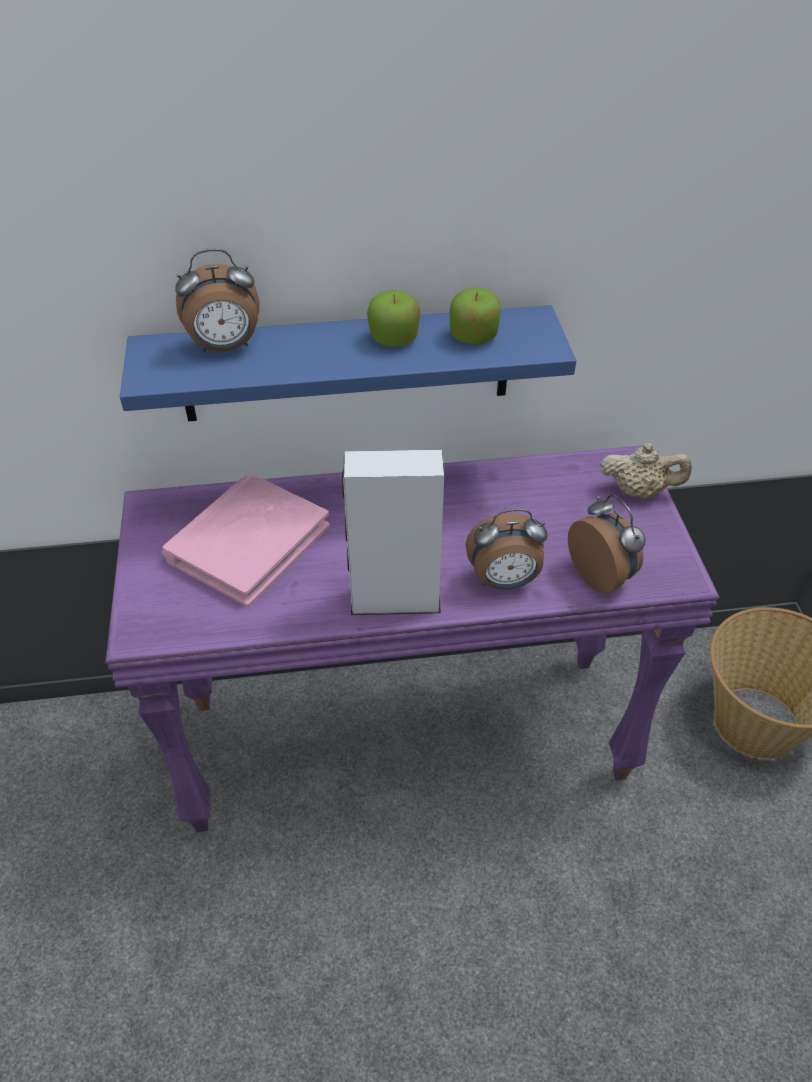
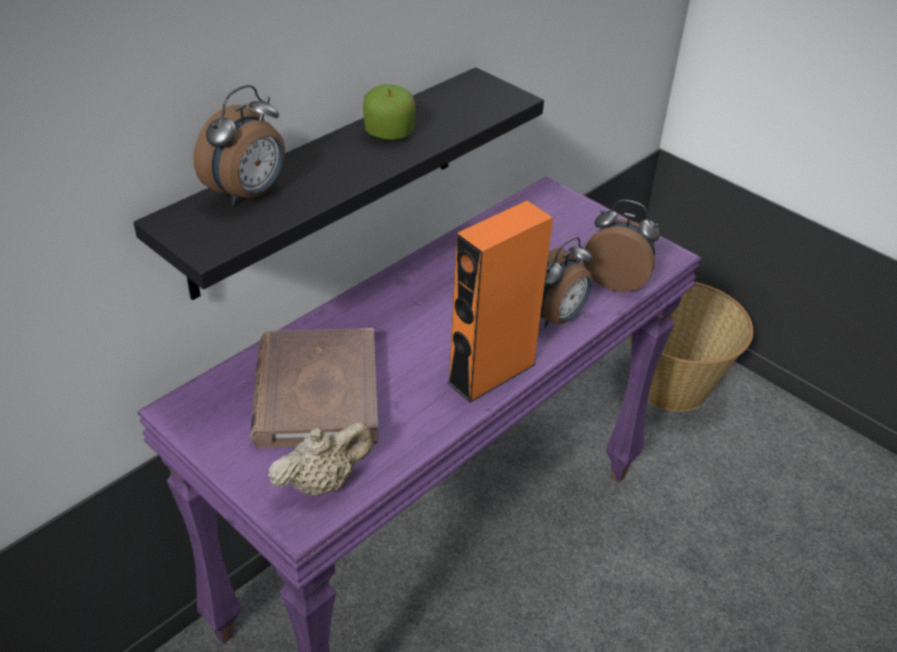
camera: 40 degrees left, 5 degrees down
(248, 542) = (316, 393): pink book -> brown book
(346, 364) = (327, 181): blue shelf -> black shelf
(395, 600) = (491, 373): grey speaker -> orange speaker
(473, 336) = (448, 109): apple -> none
(639, 491) = (577, 210): beige teapot -> beige teapot (323, 482)

